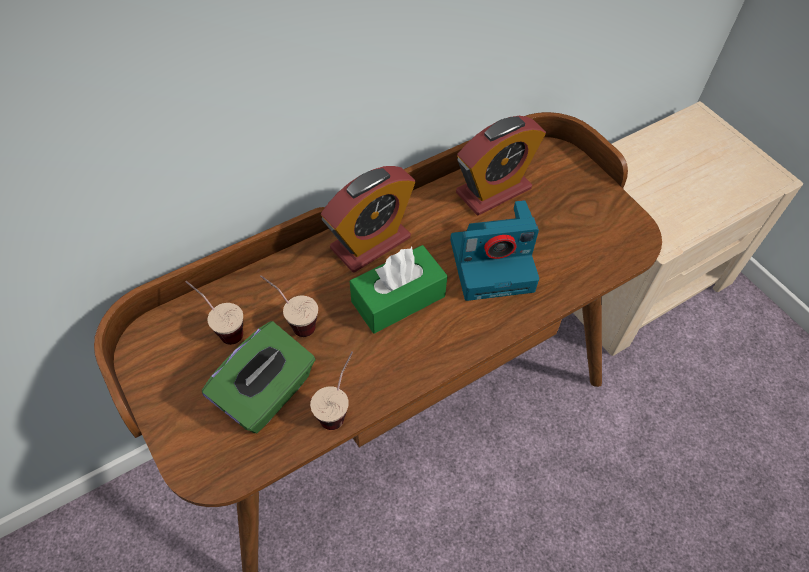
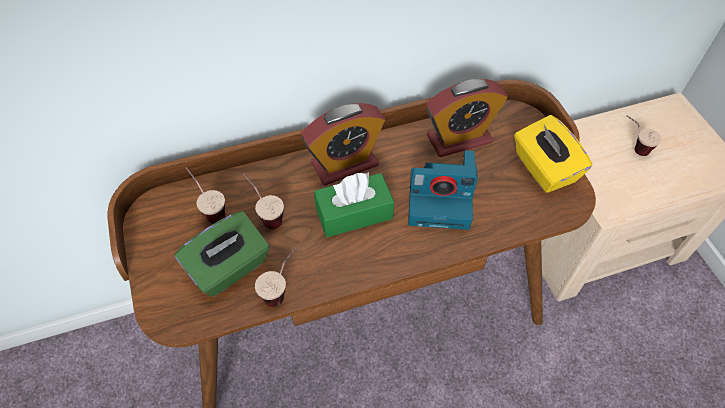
camera: 15 degrees right, 0 degrees up
(595, 208) = (543, 169): none -> yellow tissue box
(668, 169) = (632, 147): none -> cup

